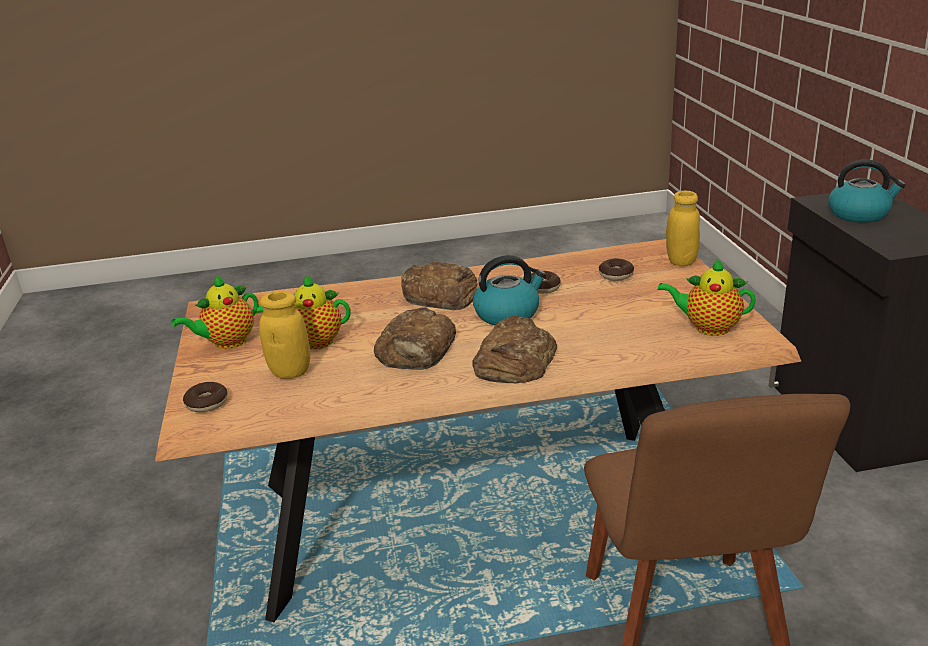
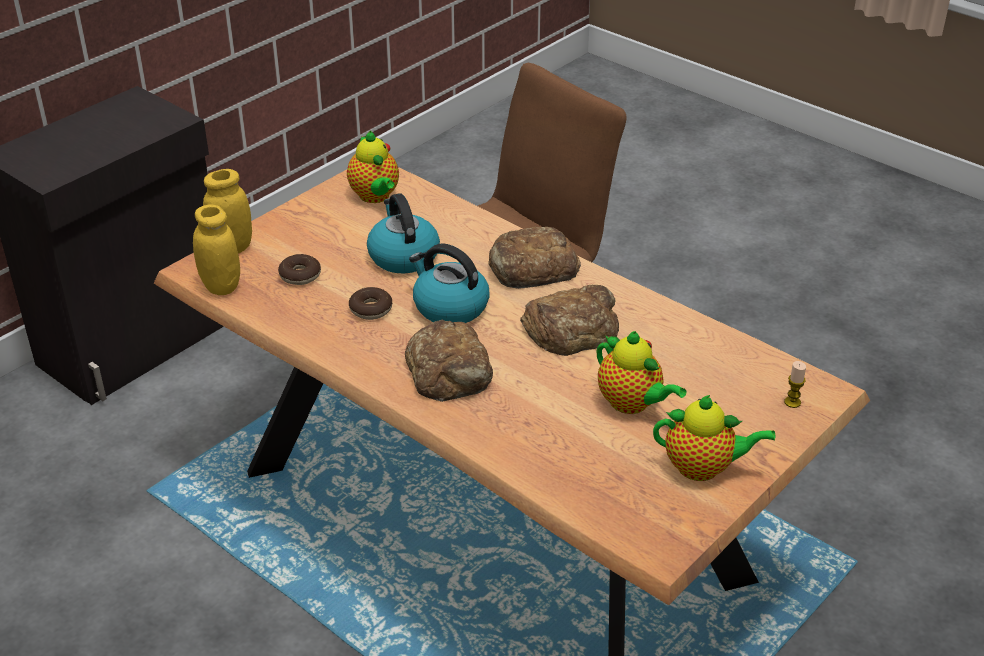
camera: 130 degrees left, 10 degrees up
(207, 403) = (792, 402): donut -> candle
(290, 372) = (692, 383): yellow jar -> yellow jar (221, 286)
(859, 214) = (82, 149): kettle -> kettle (403, 256)

